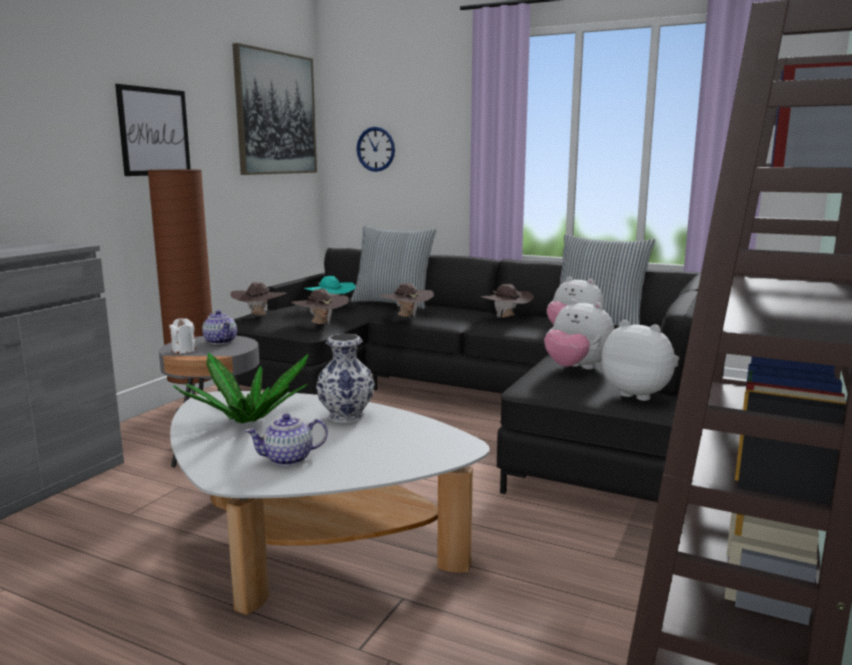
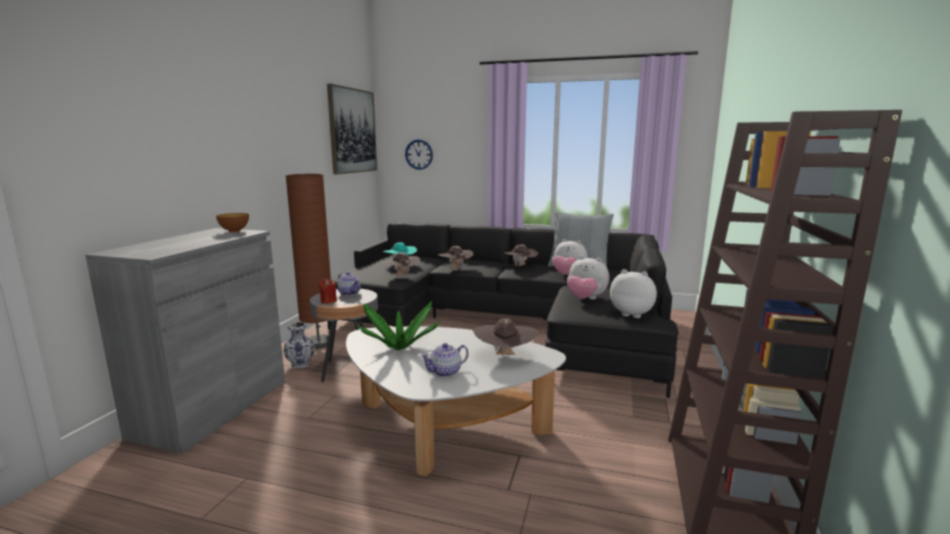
camera: 10 degrees left, 0 degrees up
(53, 244) = (234, 231): none -> bowl
(154, 132) = (283, 147): picture -> none
(184, 350) = (328, 301): white candle -> red candle
(259, 316) = (355, 272): brown hat -> brown hat (505, 356)
(345, 417) = (462, 341): vase -> vase (300, 364)
(393, 303) = (439, 258): pillow -> none

